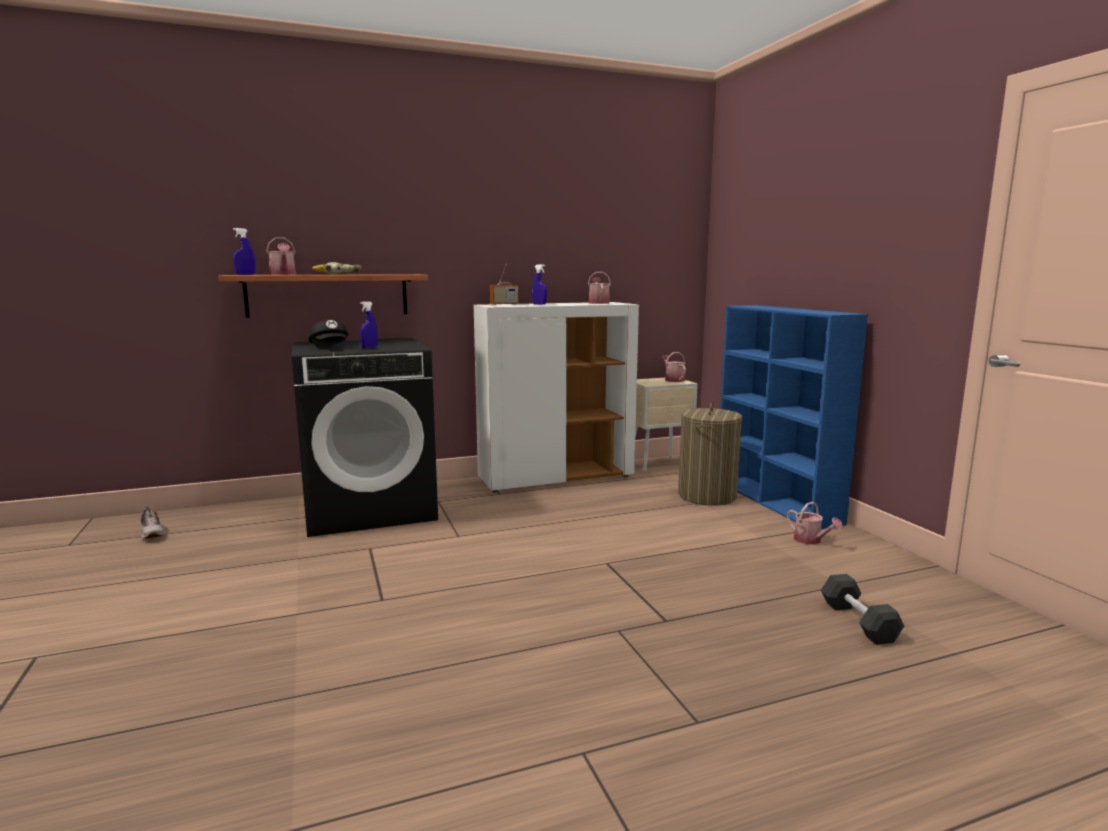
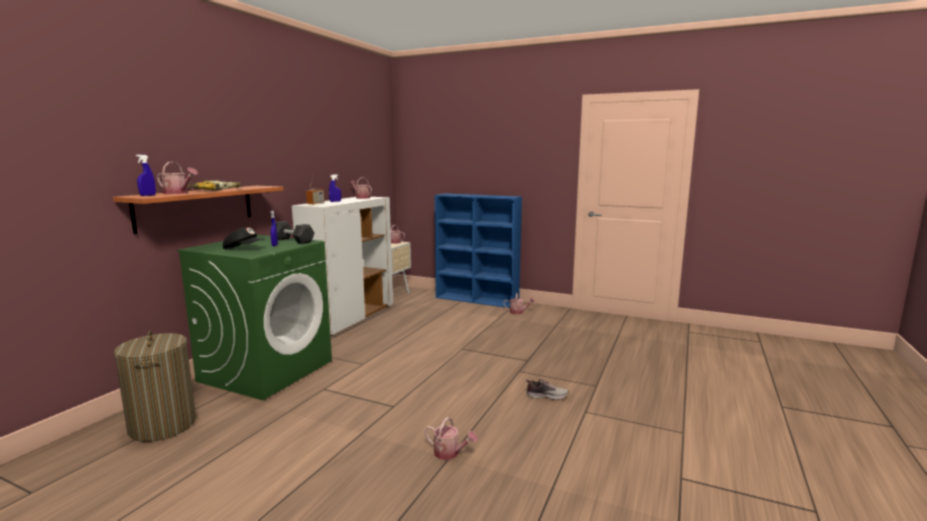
camera: 45 degrees left, 0 degrees up
(153, 533) = (108, 450): shoe -> shoe (546, 396)
(306, 691) = (449, 453): none -> watering can
(370, 508) = (267, 370): black washing machine -> green washing machine
(707, 496) = (445, 305): laundry basket -> laundry basket (163, 425)
(858, 622) = (581, 335): black dumbbell -> black dumbbell (293, 240)

